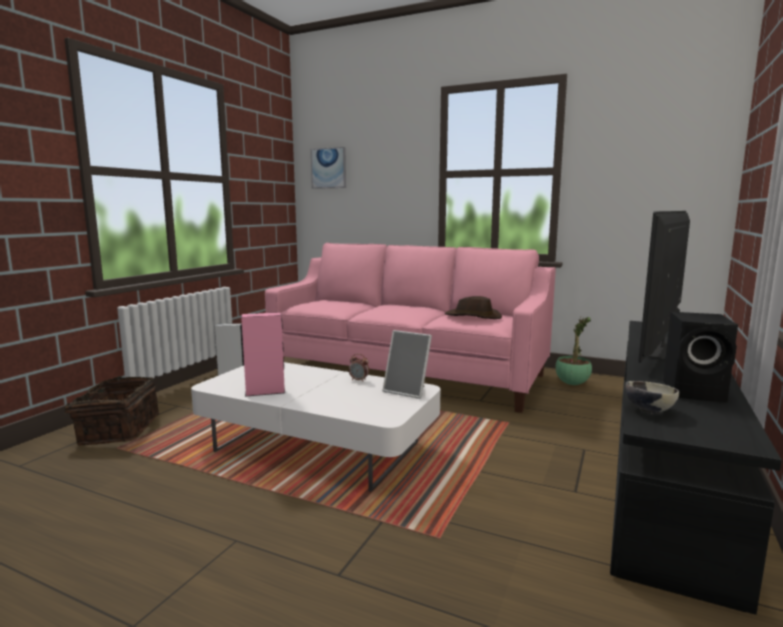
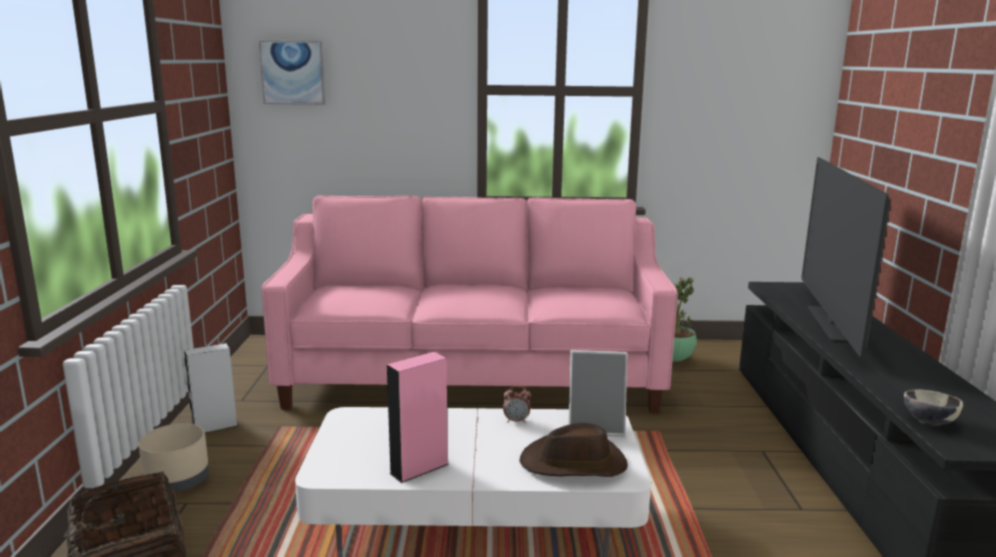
camera: 25 degrees left, 5 degrees up
(184, 395) = (177, 481): none -> beige planter
(473, 317) = (584, 298): brown hat -> brown hat (574, 463)
(696, 392) = (931, 386): black speaker -> none

